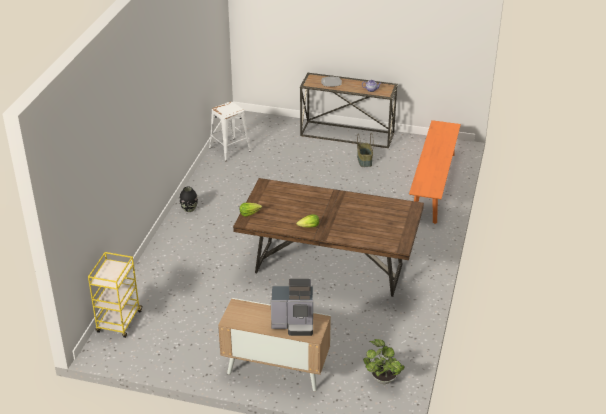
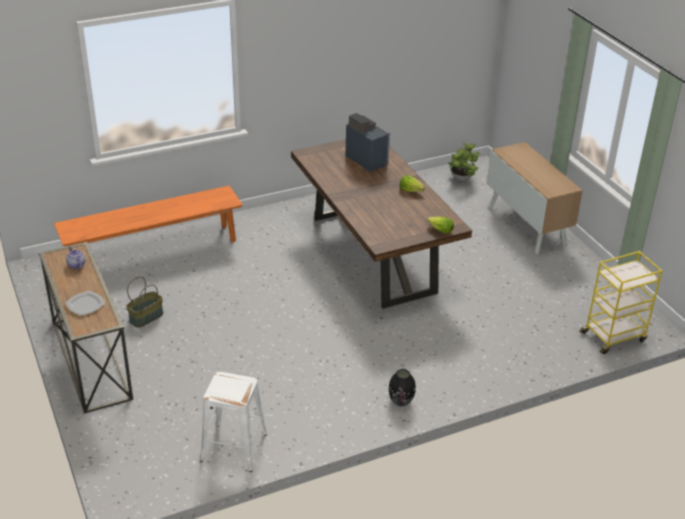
camera: 130 degrees left, 0 degrees up
(294, 324) = (525, 159): coffee machine -> coffee machine (367, 159)

